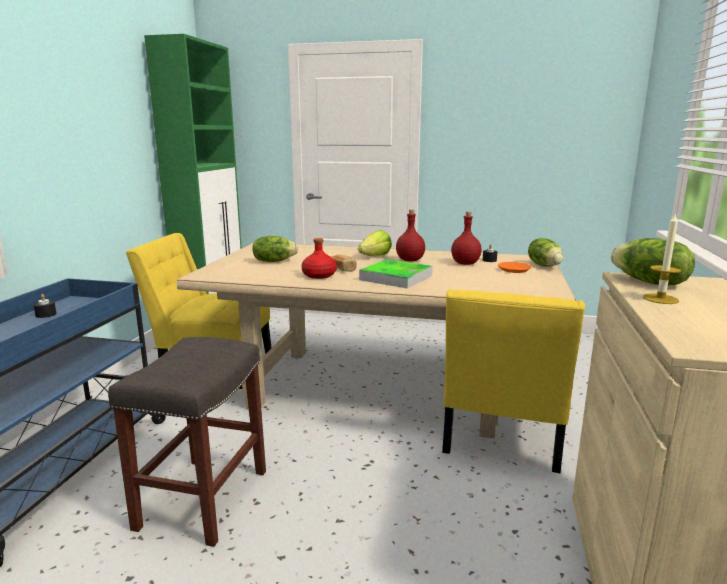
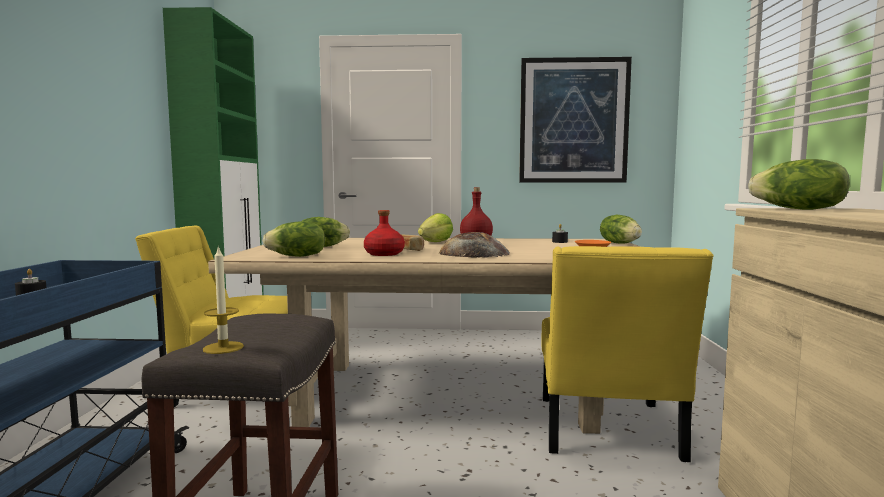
camera: 10 degrees left, 10 degrees down
(246, 276) = (297, 256): none -> lettuce
(396, 278) = (474, 253): tray -> bread
(466, 263) = (538, 244): red bottle -> none
(531, 127) = (573, 121): none -> picture
(660, 299) = (834, 212): candle -> candle (223, 348)

